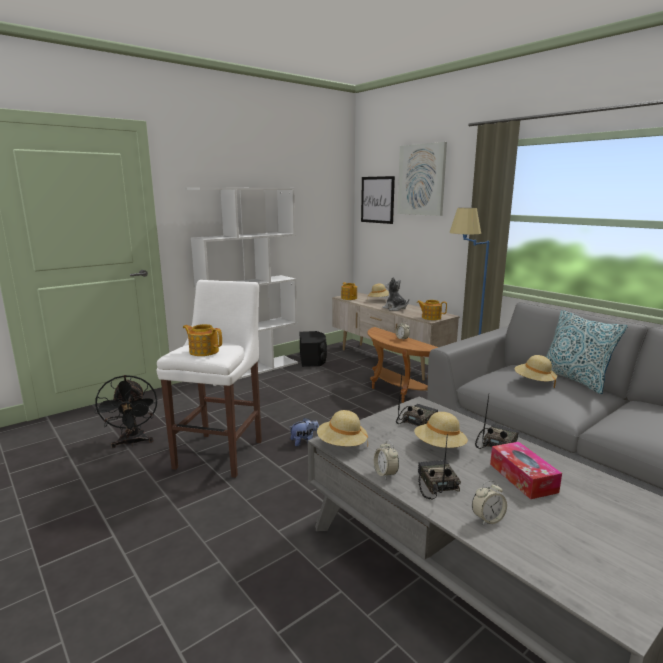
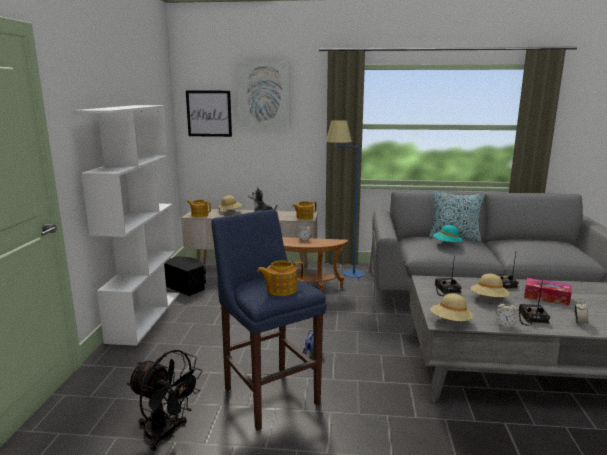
camera: 45 degrees left, 0 degrees up
(222, 452) = (269, 393): white stool -> blue stool
(435, 484) = (531, 318): radio -> radio turned 60 degrees clockwise
(534, 382) = (446, 244): beige hat -> turquoise hat

